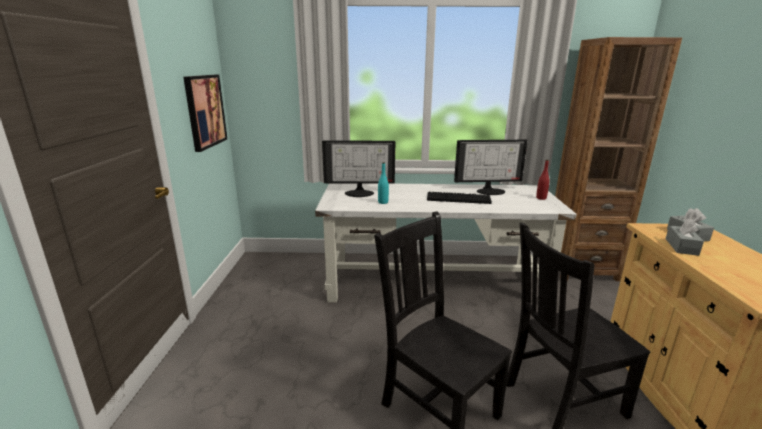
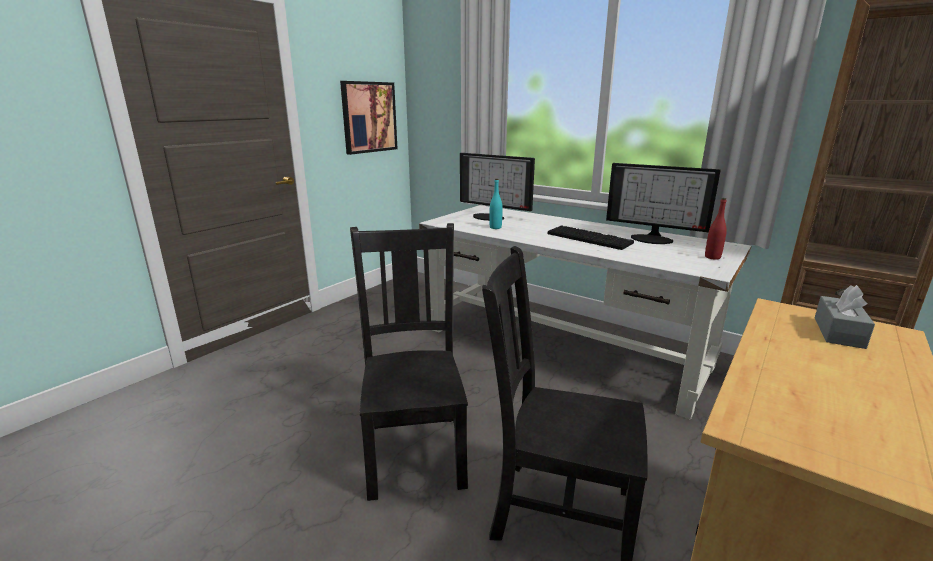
camera: 35 degrees right, 0 degrees up
(681, 247) = (780, 340): grey tissue box -> none

